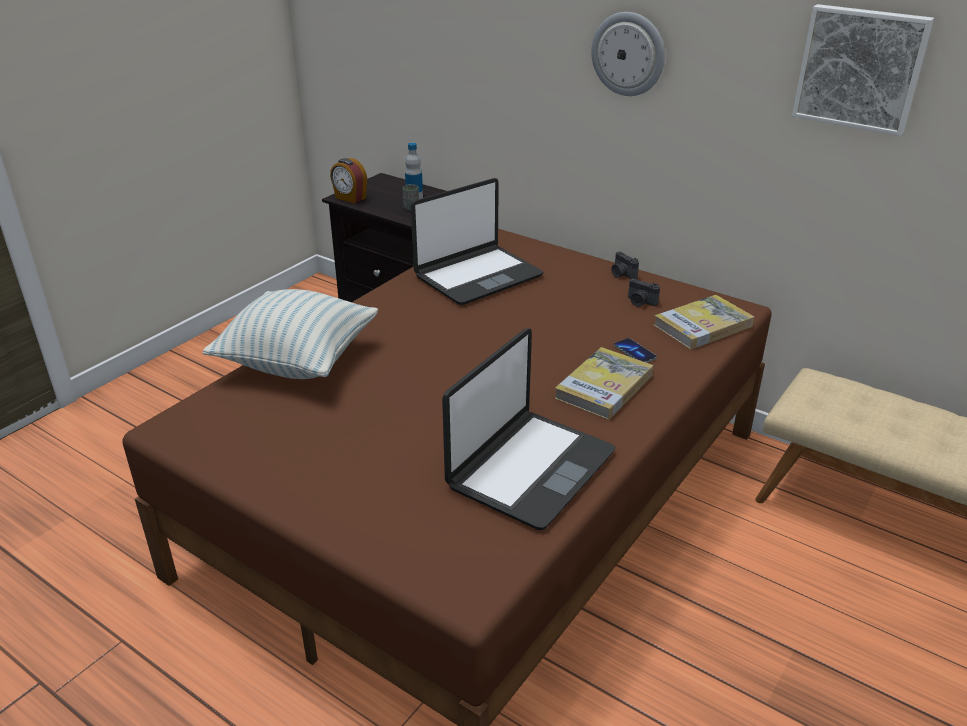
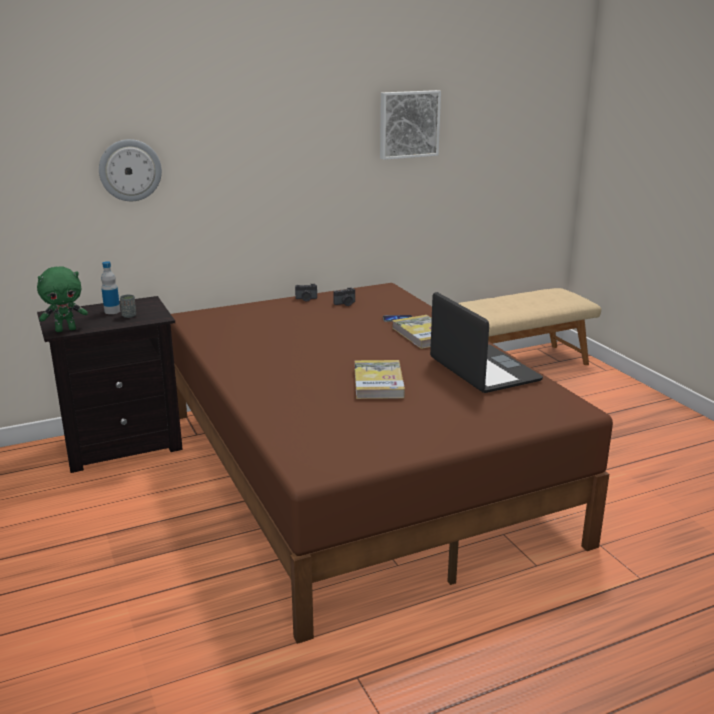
camera: 60 degrees left, 10 degrees down
(298, 361) = (277, 409): pillow -> none
(350, 198) = (66, 330): alarm clock -> green plush toy
(477, 276) = (243, 332): laptop -> none
(628, 54) = (268, 146): wall clock -> wall clock (130, 170)
(703, 326) = (391, 299): book -> book (378, 383)

